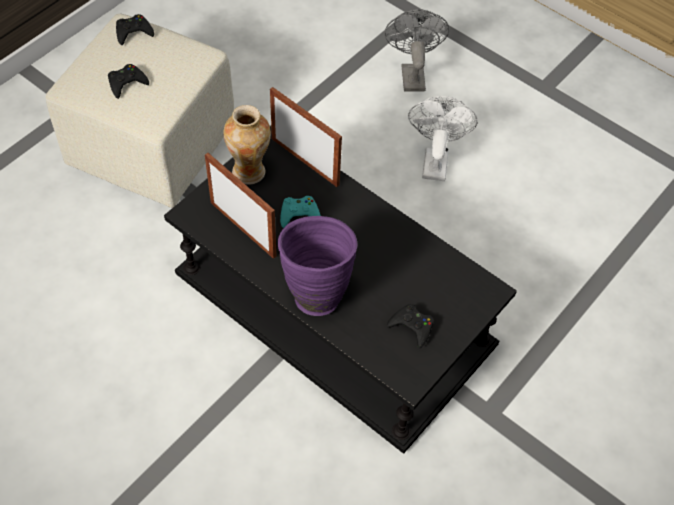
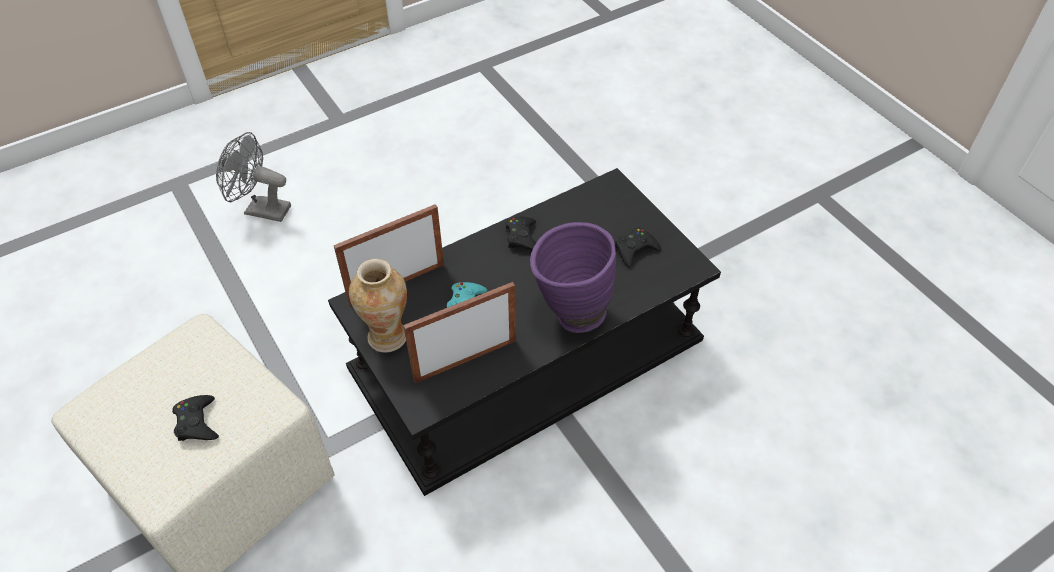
camera: 70 degrees left, 5 degrees down
(133, 32) = (109, 399): black game controller -> black game controller (522, 237)
(435, 160) = (382, 223): white fan -> none

